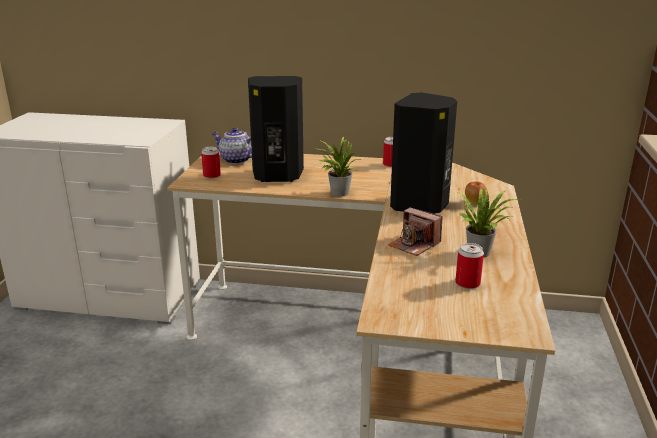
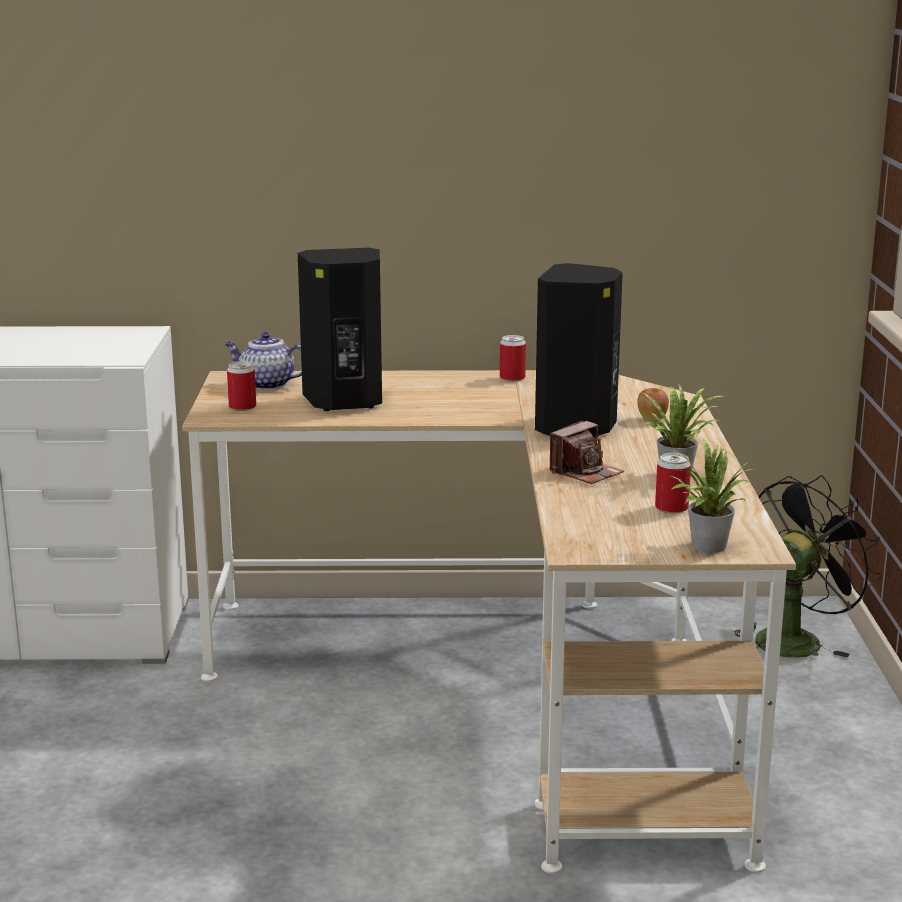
camera: 10 degrees left, 5 degrees down
(337, 193) = (448, 418): potted plant -> potted plant (704, 546)
(414, 245) = (585, 472): camera -> camera turned 75 degrees counterclockwise
(567, 345) = (795, 638): none -> black fan

